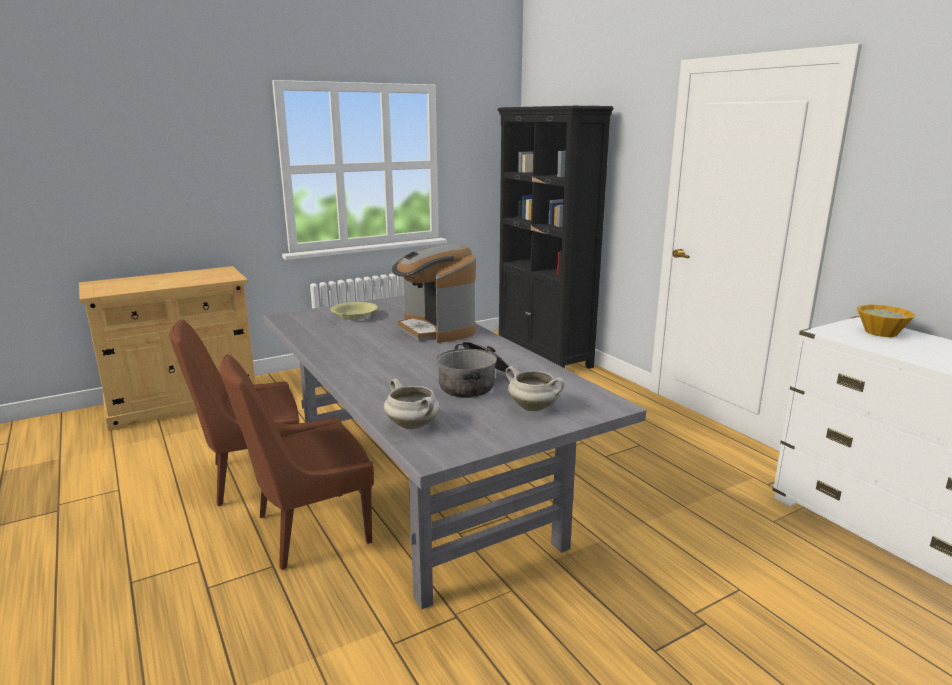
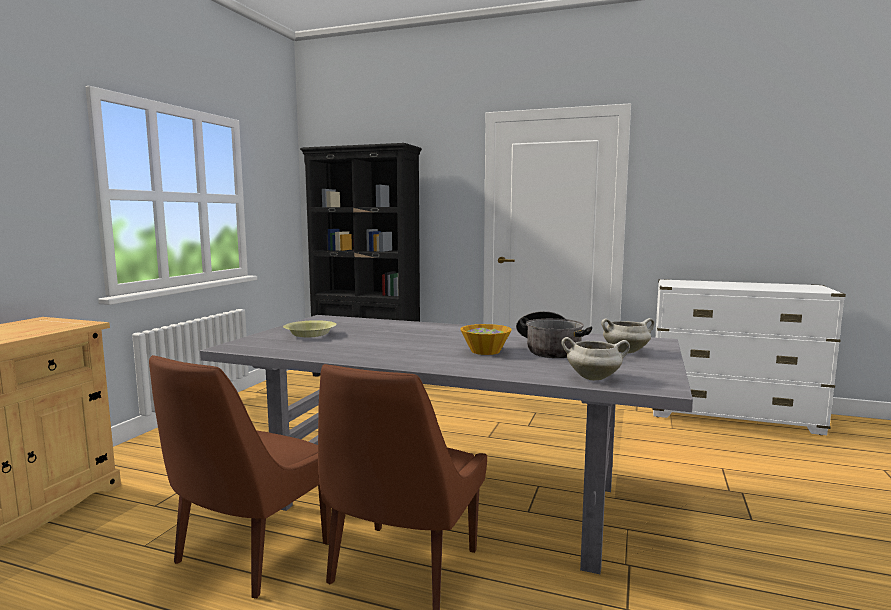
camera: 40 degrees left, 10 degrees down
(436, 330) = (415, 330): coffee machine -> none
(881, 332) = (691, 282): bowl -> bowl (485, 351)

